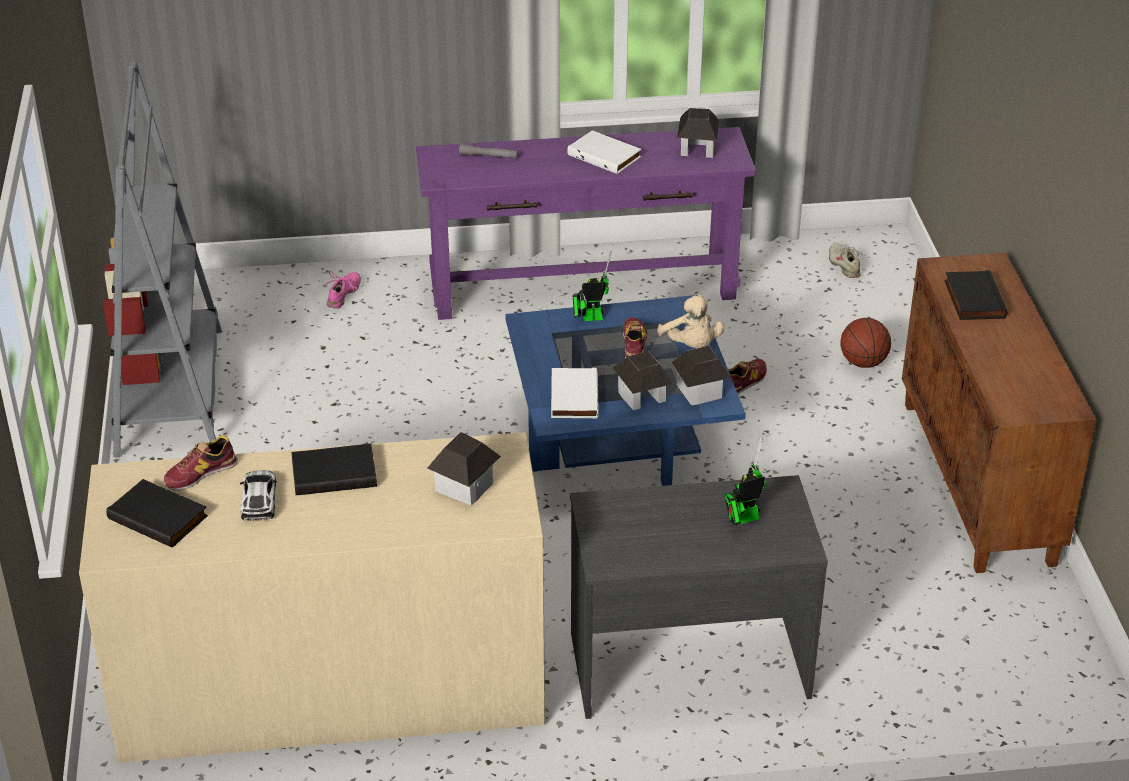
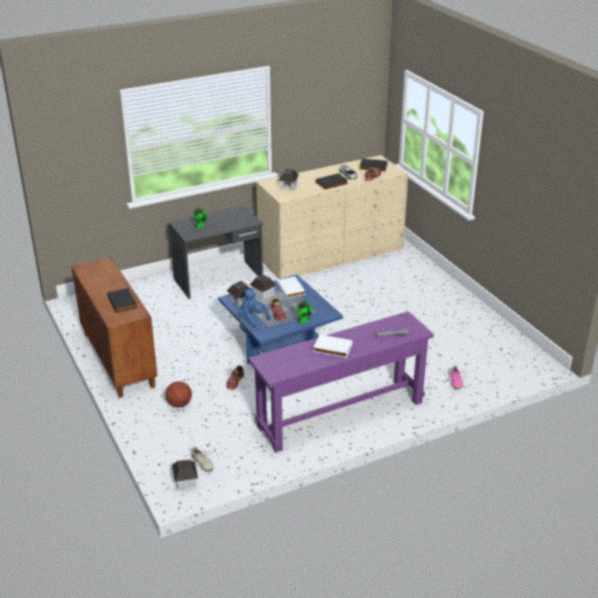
camera: 160 degrees right, 5 degrees down
(170, 391) = (483, 323): grey bookcase -> none
(691, 345) = (252, 318): beige plush toy -> blue plush toy
(697, 149) = (285, 363): toy house -> toy house (185, 482)

